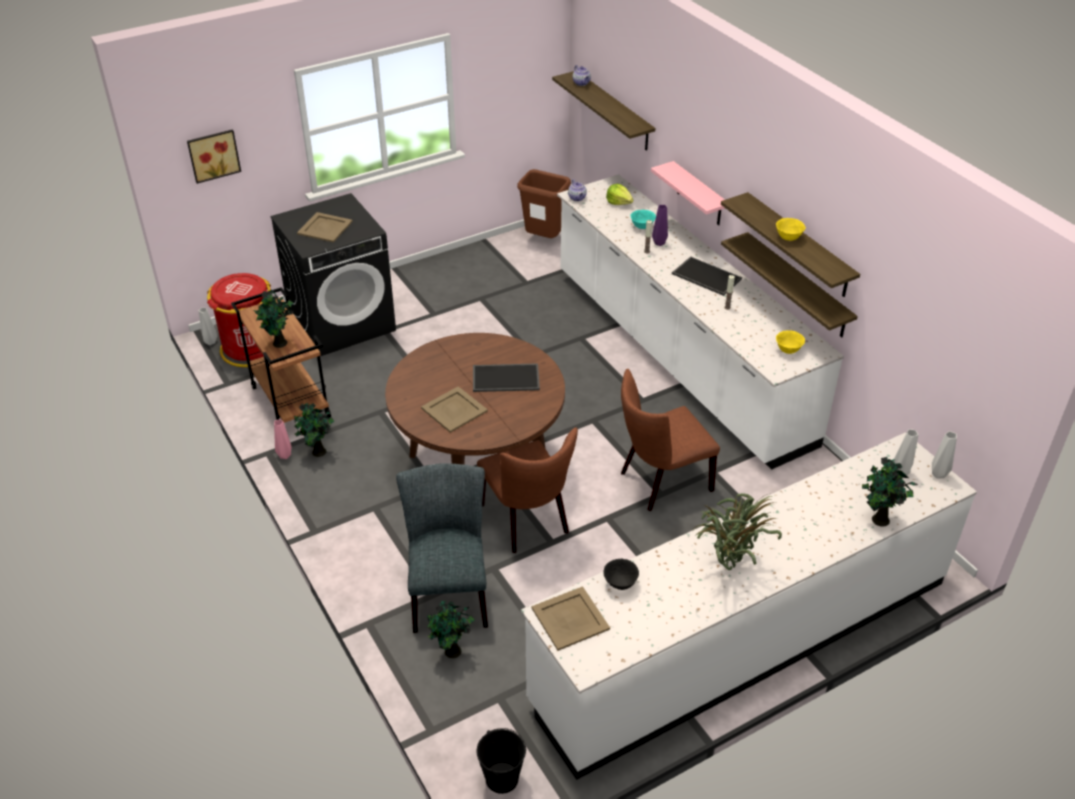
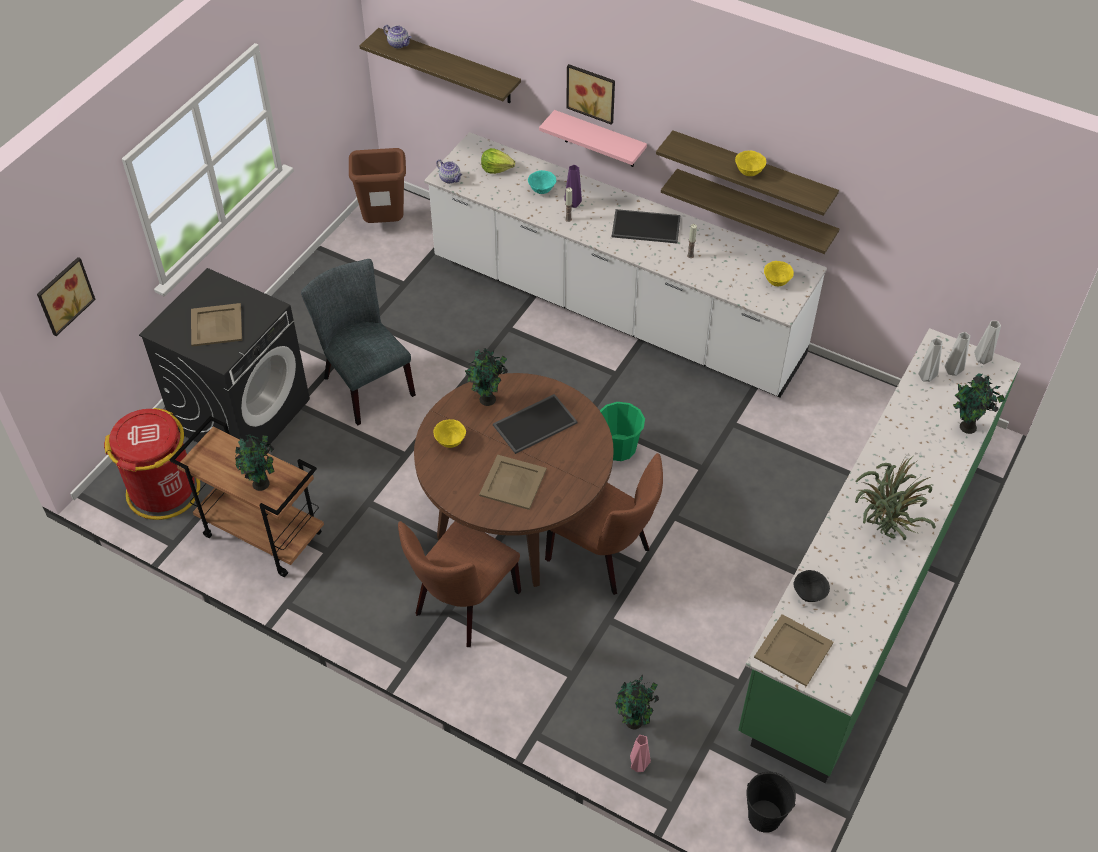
camera: 30 degrees left, 10 degrees up
(211, 342) = (110, 502): grey vase -> grey vase (926, 377)
(284, 455) = (306, 598): pink vase -> pink vase (638, 765)
(318, 452) = (340, 579): potted plant -> potted plant (487, 400)
(431, 365) = (450, 441): none -> yellow bowl
(448, 592) = (586, 665): grey chair -> grey chair (364, 383)
(602, 451) = (618, 448): none -> green bucket
(660, 482) = (694, 456): brown chair -> brown chair (462, 606)
(698, 147) = (592, 92): none -> picture
(742, 640) = (868, 581): white counter -> green counter

